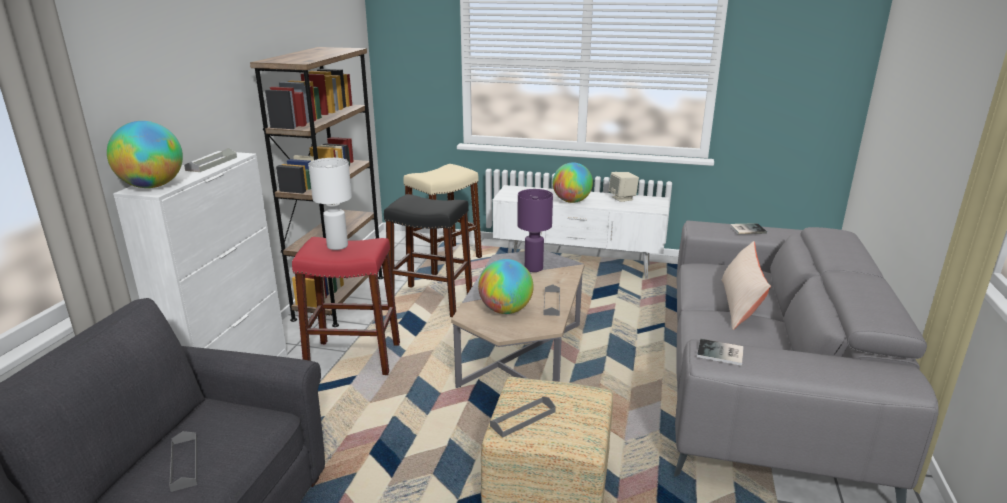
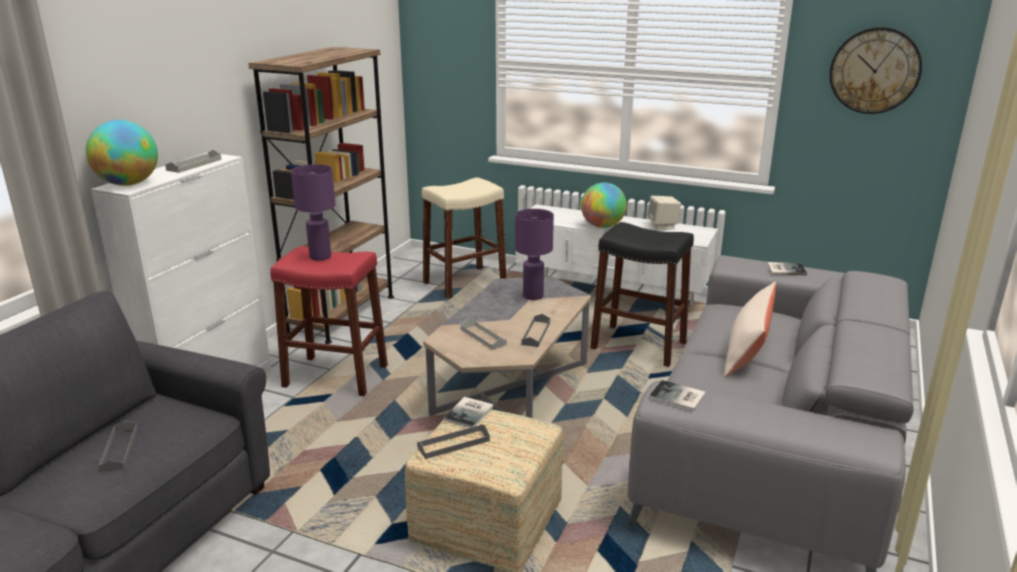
camera: 10 degrees right, 0 degrees up
(337, 246) = (320, 256): white table lamp -> purple table lamp
(431, 301) = (435, 325): black stool -> black stool (638, 346)
(505, 310) = (483, 337): globe -> grey tray
(525, 386) = (470, 413): none -> book
(798, 57) = (874, 70): none -> wall clock

